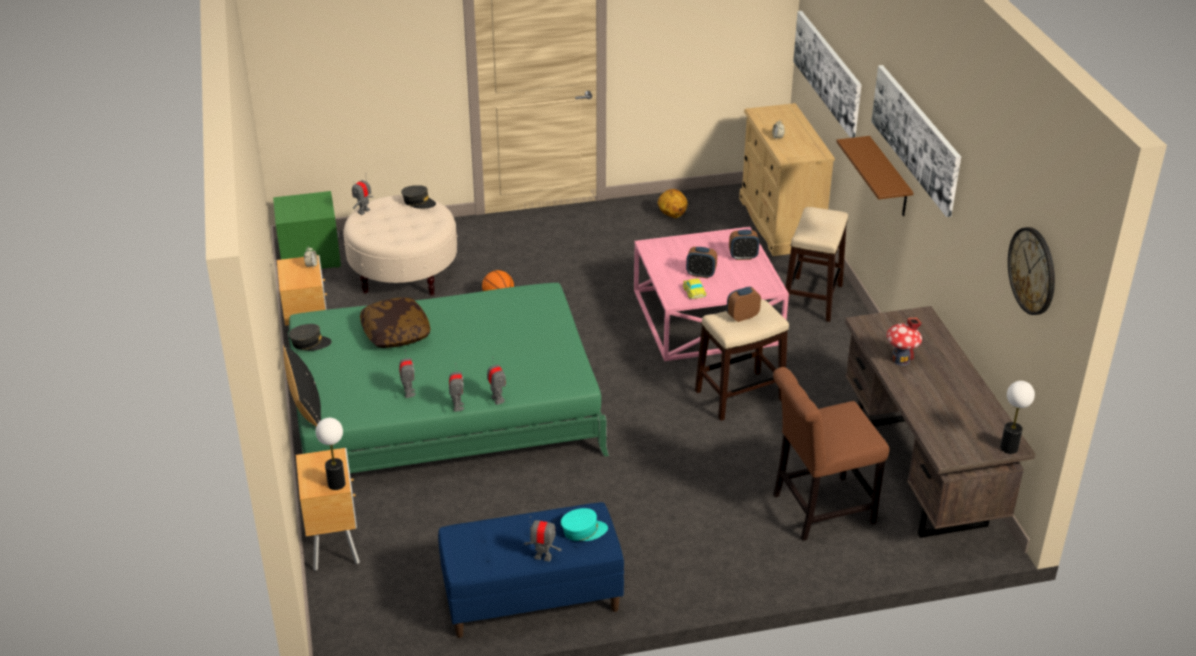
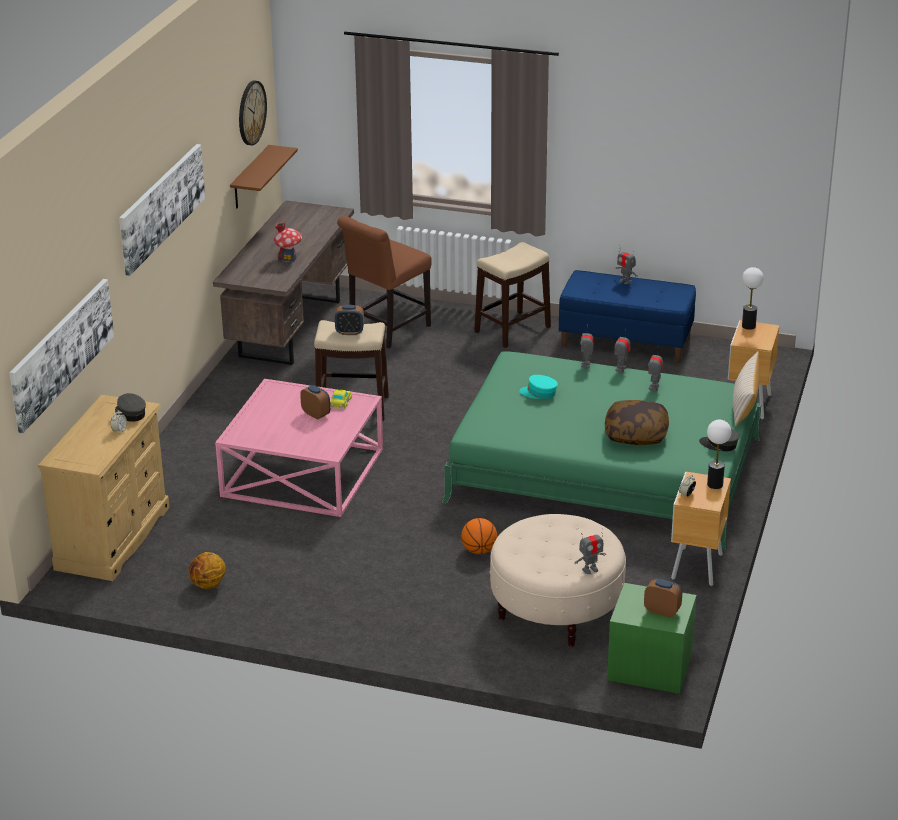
camera: 150 degrees left, 5 degrees down
(305, 403) = (744, 405): black pillow -> beige pillow
(418, 202) = (521, 562): grey cap -> grey cap (130, 413)
(583, 531) = (588, 285): turquoise cap -> turquoise cap (539, 393)
(743, 257) = (259, 418): alarm clock -> alarm clock (662, 611)
(812, 299) = (192, 458): stool -> stool (513, 329)
(818, 510) = (386, 330): brown chair -> brown chair turned 120 degrees clockwise
(889, 178) = (149, 289): brown shelf -> brown shelf (250, 178)
(1009, 448) = (296, 205): table lamp -> table lamp (715, 484)

